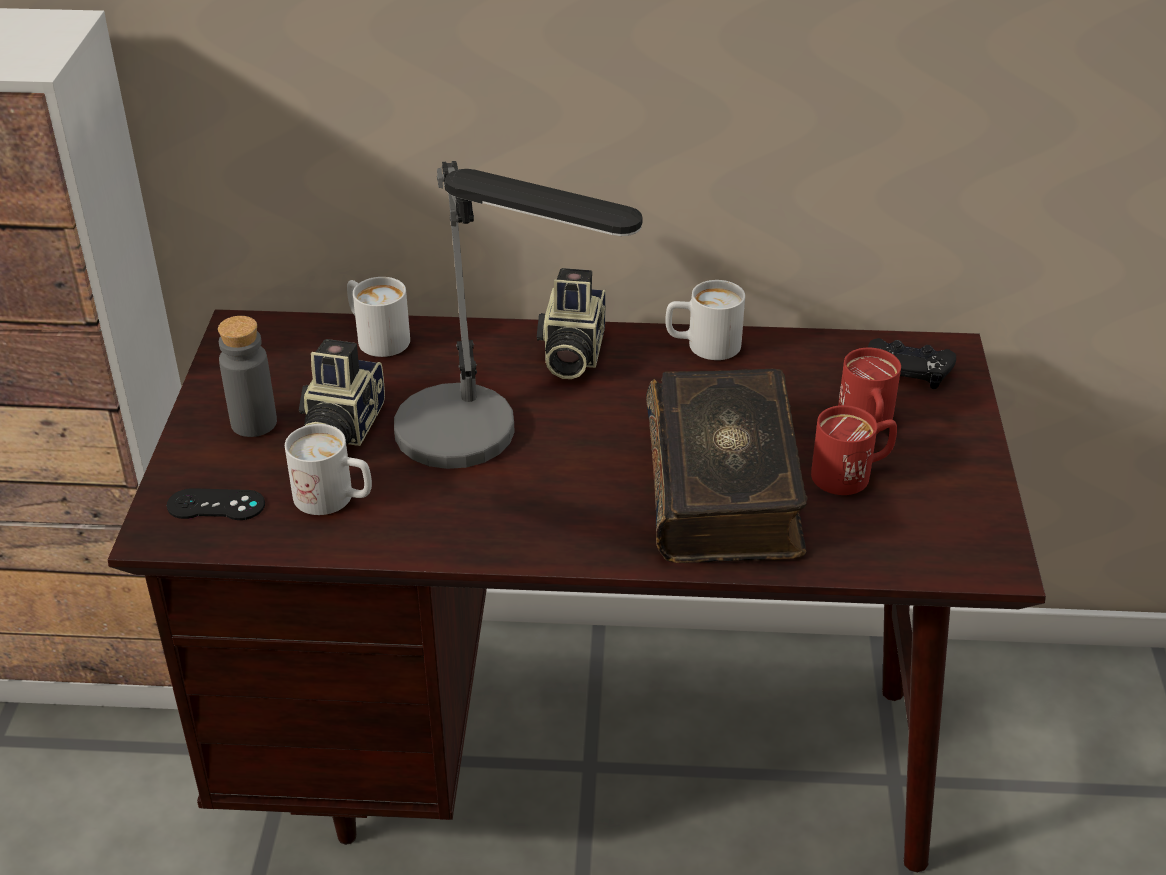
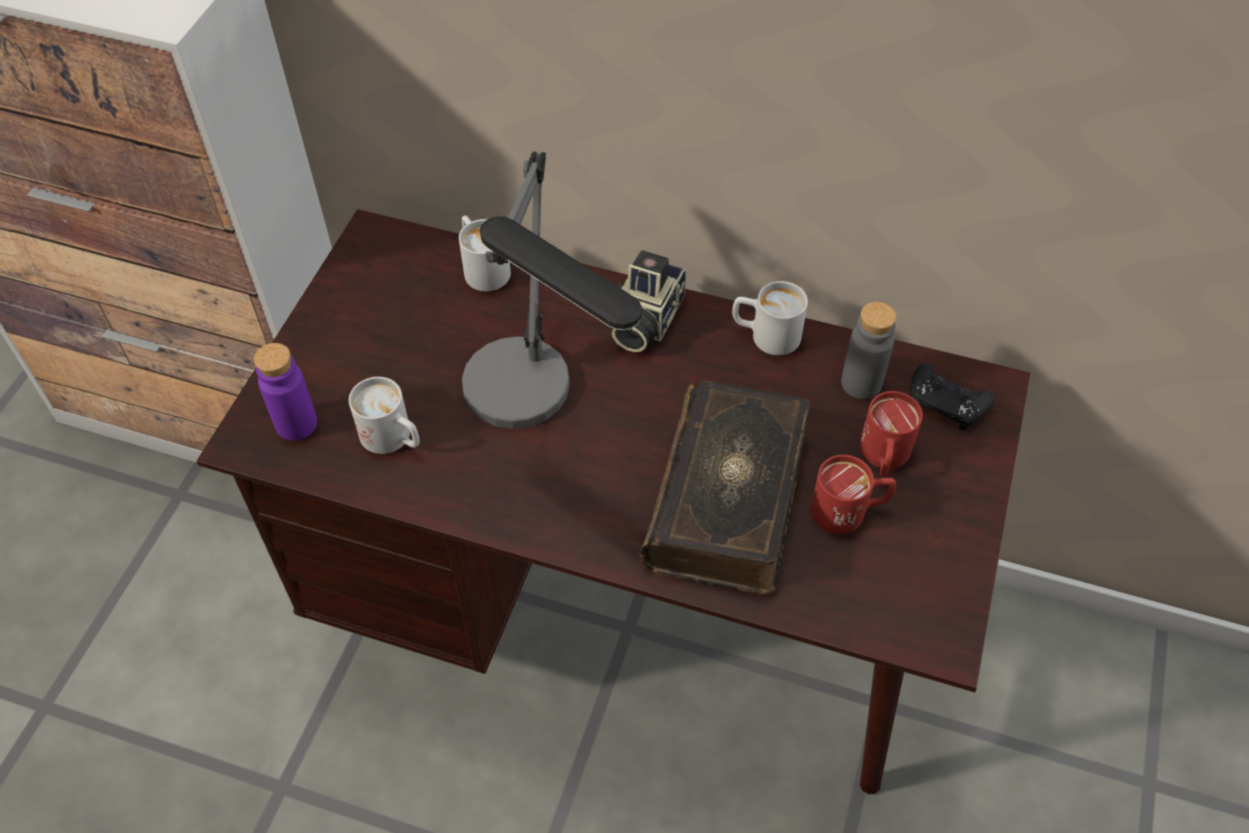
camera: 15 degrees right, 15 degrees up
(216, 505) = (296, 424): black game controller -> purple bottle
(254, 423) = (352, 342): grey bottle -> grey bottle (861, 383)
(339, 428) = (421, 363): camera -> none

